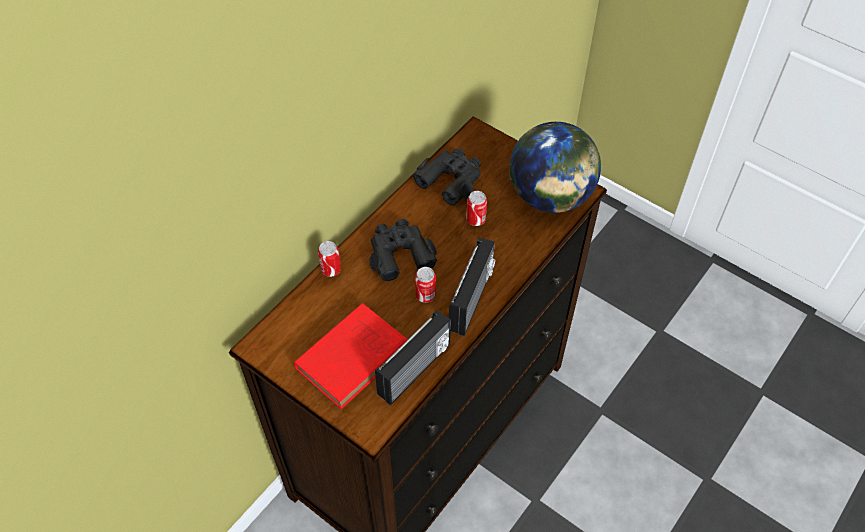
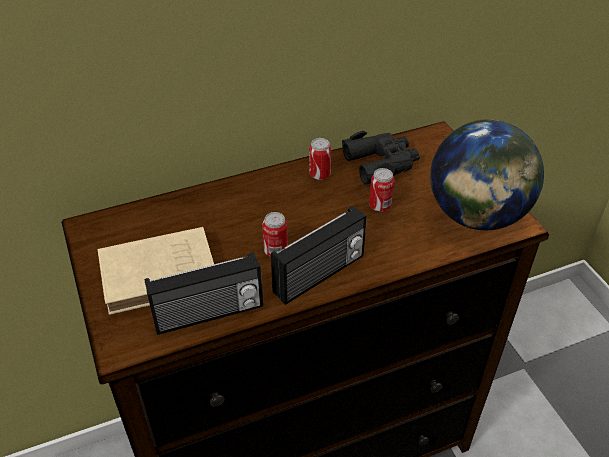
camera: 30 degrees right, 10 degrees down
(331, 270) = (205, 192): can -> can (319, 175)
(354, 356) = (162, 273): red book -> beige book
(399, 253) = (280, 204): black binoculars -> none

